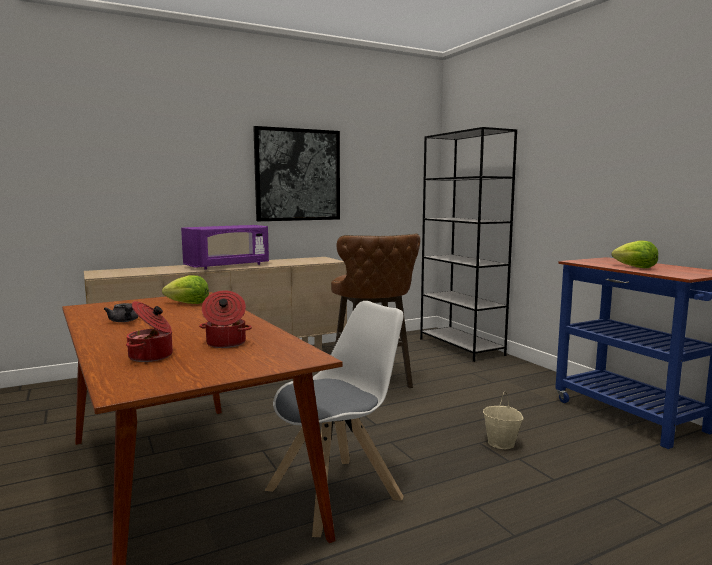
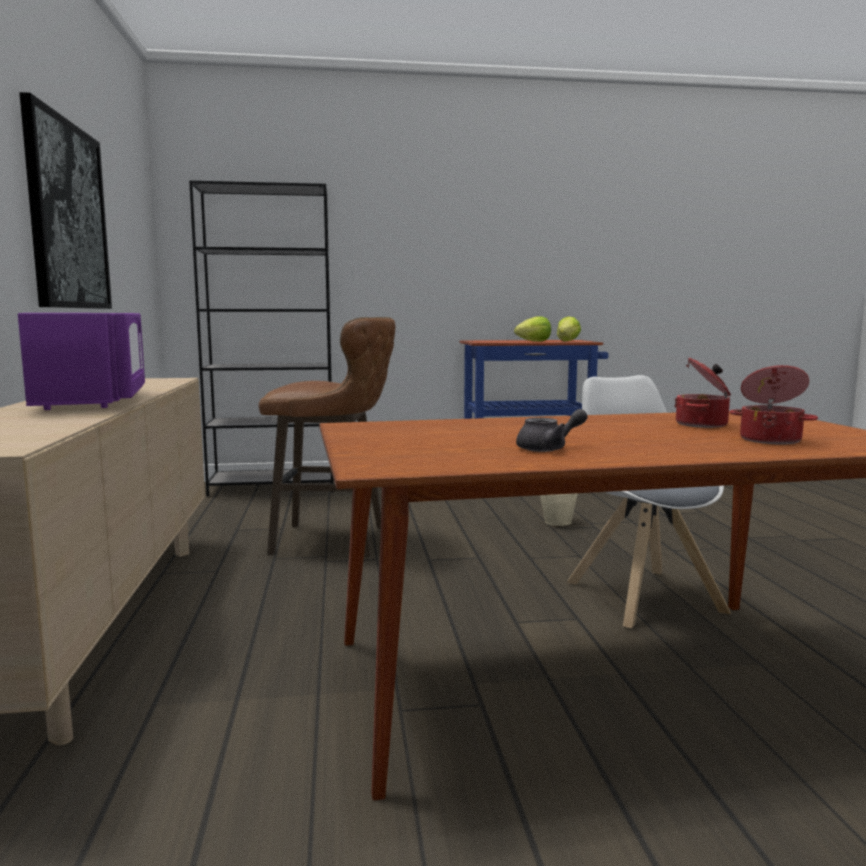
camera: 70 degrees left, 0 degrees up
(188, 303) = (424, 430): lettuce -> lettuce (567, 341)

